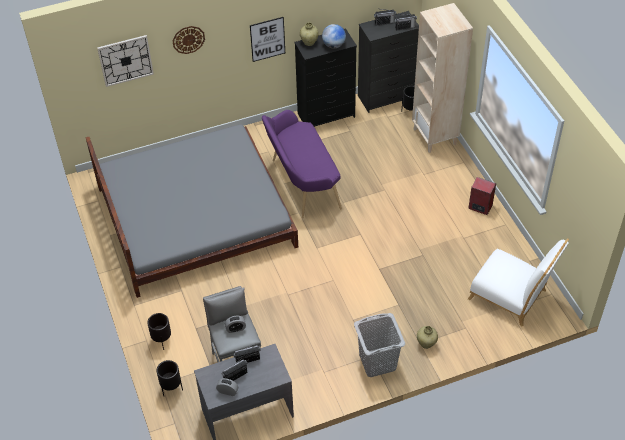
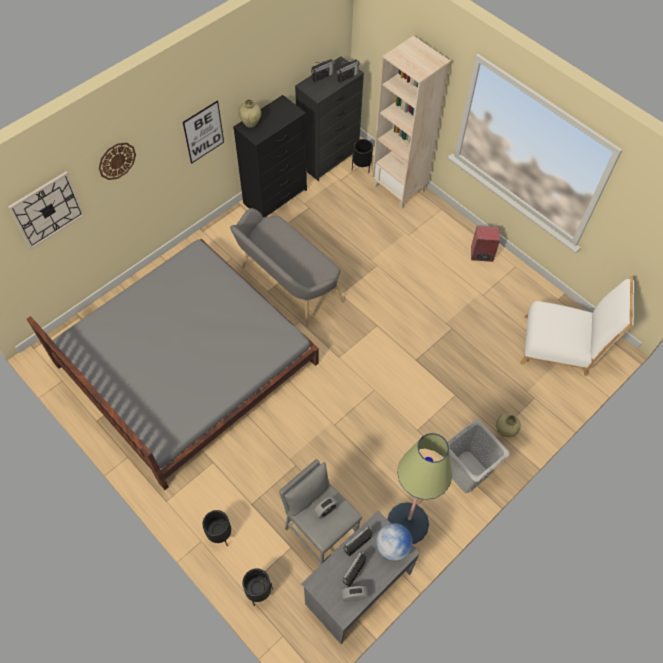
camera: 25 degrees left, 10 degrees up
(301, 184) = (287, 286): purple bench -> grey bench
(309, 382) = (407, 523): none -> floor lamp
(333, 45) = (280, 119): globe -> globe (392, 547)

